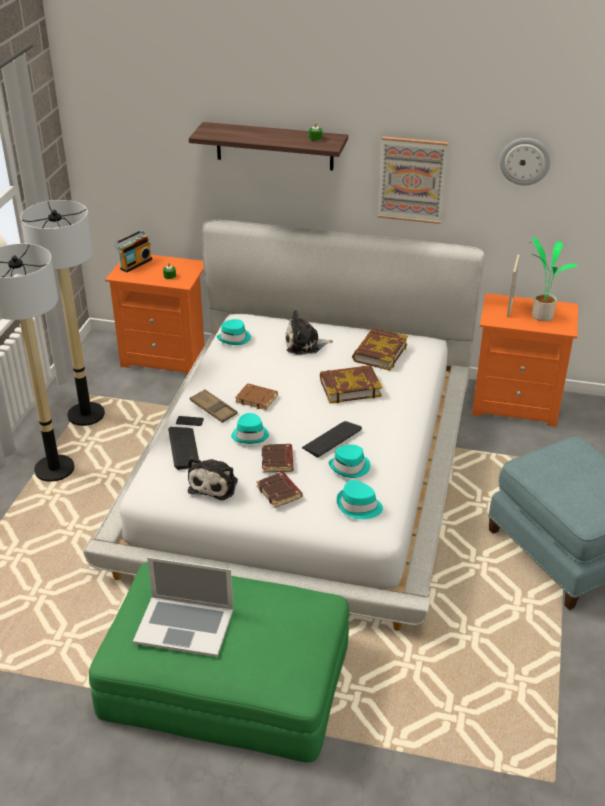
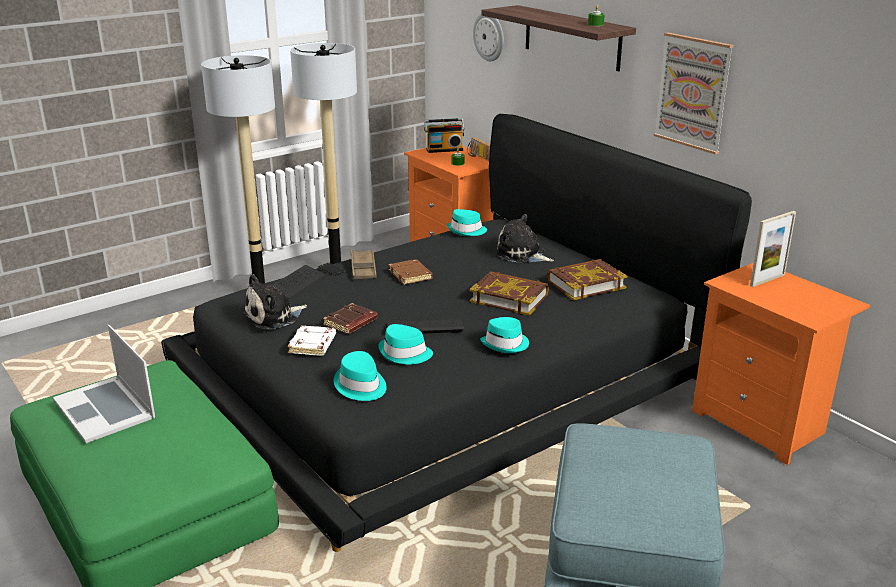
camera: 40 degrees right, 10 degrees down
(173, 262) = (477, 156): none -> radio
(250, 435) = (361, 296): turquoise hat -> turquoise hat (506, 344)
(280, 492) = (313, 345): brown book -> white book
(302, 469) = (448, 379): white bed -> black bed
(525, 161) = (819, 79): wall clock -> wall clock (489, 36)
(541, 315) = (798, 298): potted plant -> none

